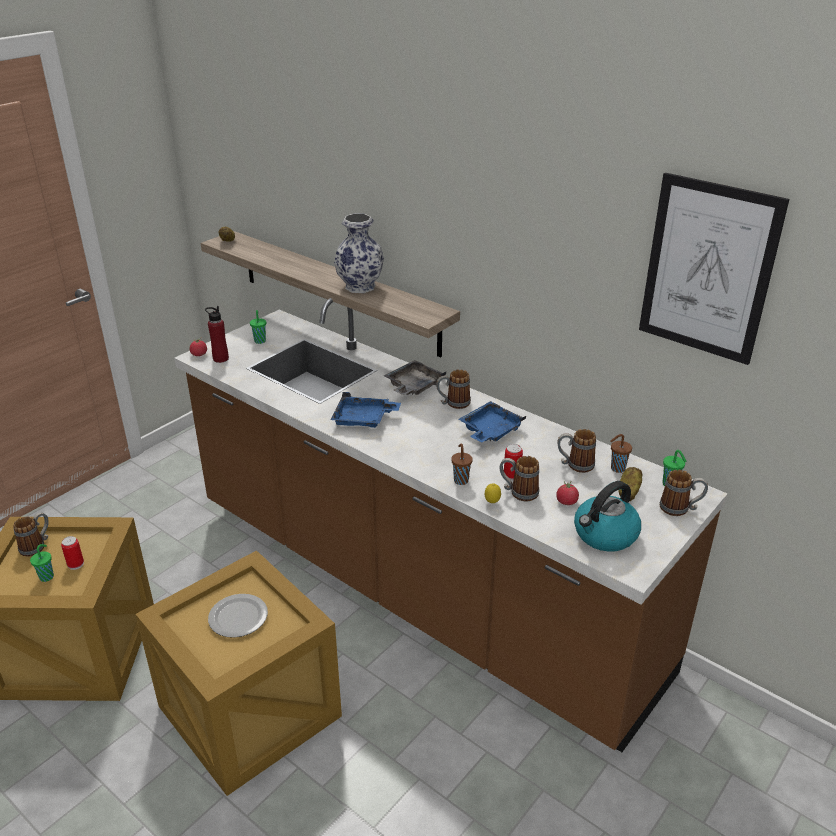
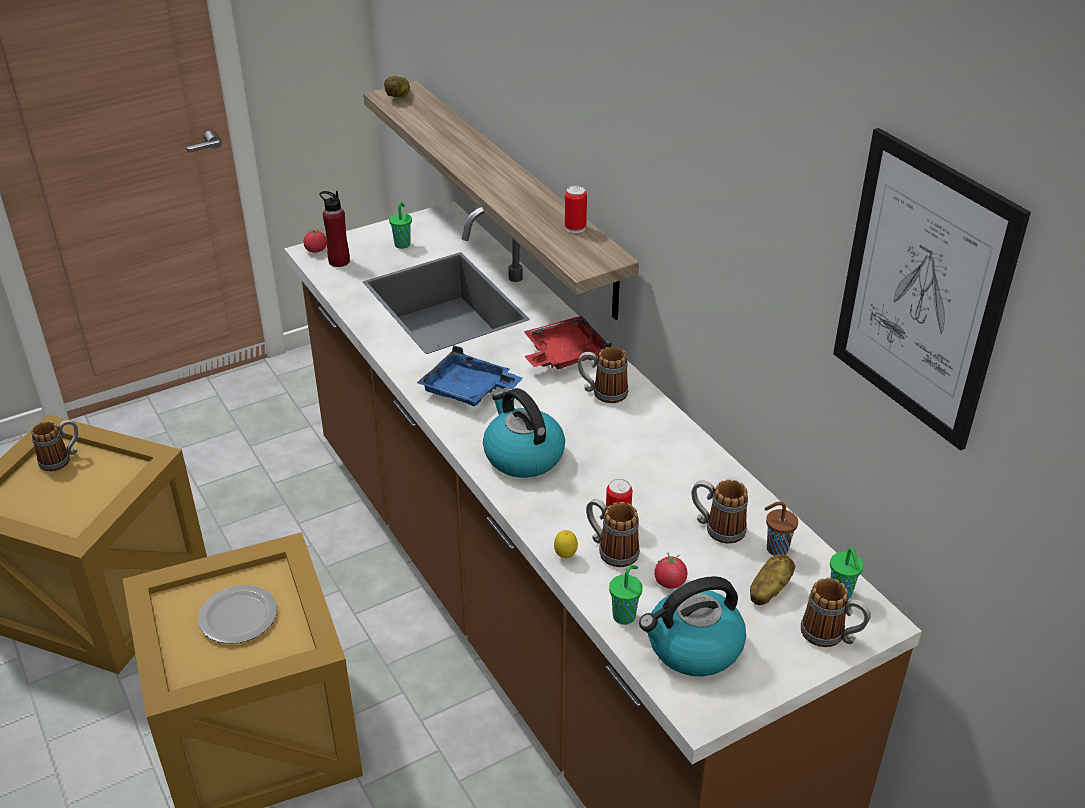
camera: 20 degrees right, 5 degrees up
(47, 576) = (54, 502): green cup -> green cup (625, 615)
(75, 564) = (91, 495): can -> can (575, 228)
(361, 286) = (527, 197): vase -> none
(413, 386) = (564, 354): grey tray -> red tray
(425, 450) = (522, 455): none -> kettle
(460, 480) = (543, 512): brown cup -> none
(490, 431) = (628, 446): blue tray -> none

